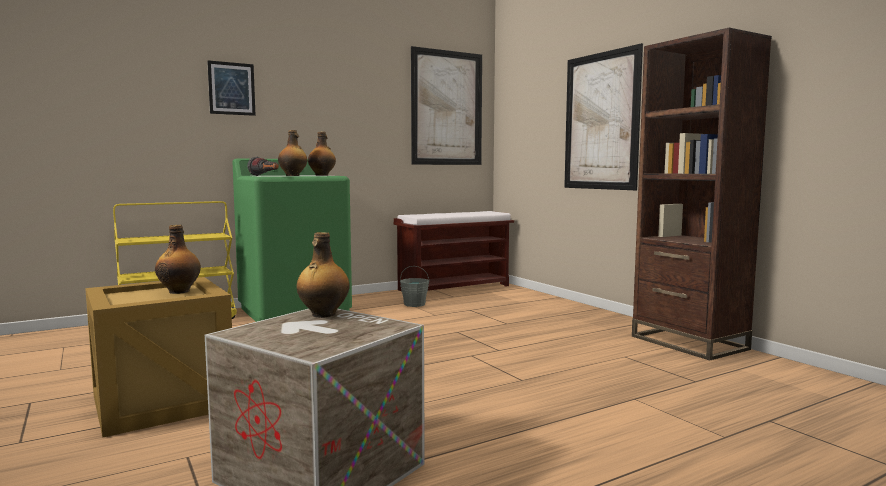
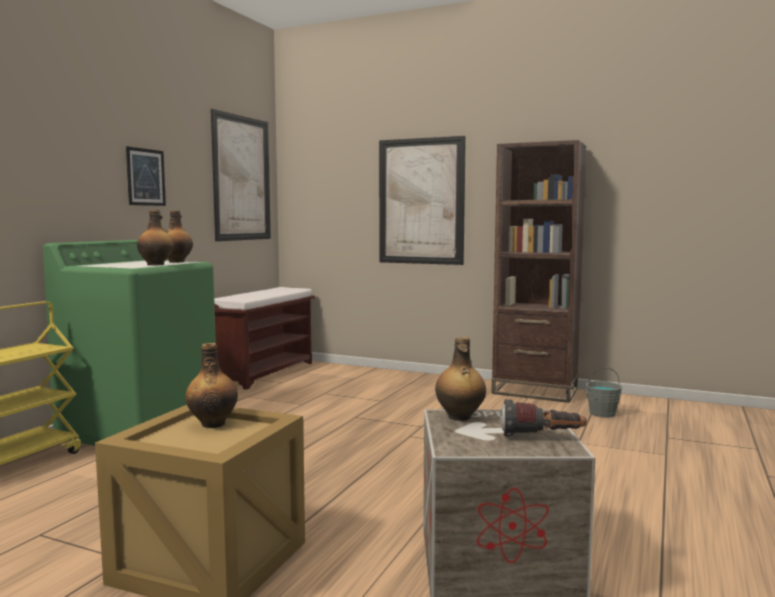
camera: 35 degrees left, 0 degrees up
(231, 88) = (36, 150): picture -> picture (146, 177)
(265, 176) = (127, 266): flashlight -> flashlight (542, 438)
(414, 304) = (259, 397): grey bucket -> grey bucket (602, 413)

